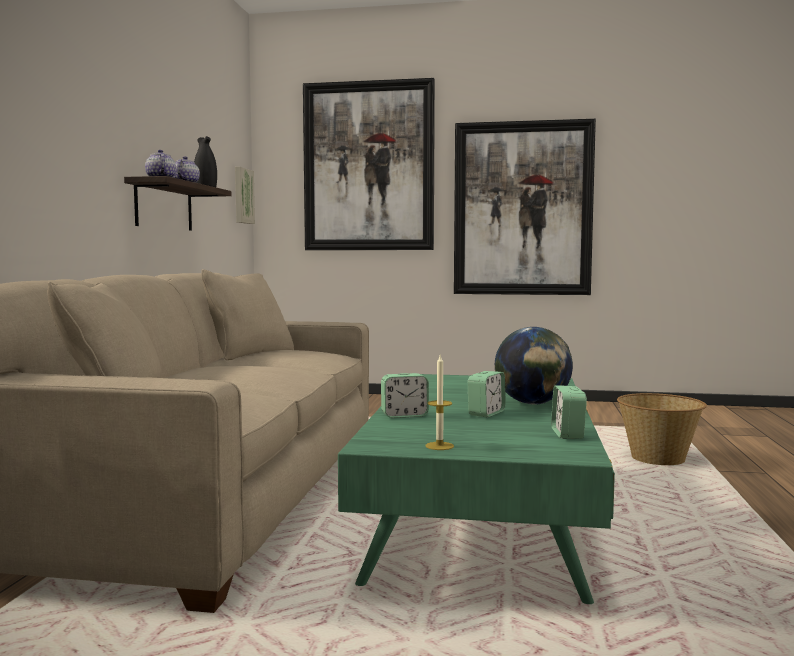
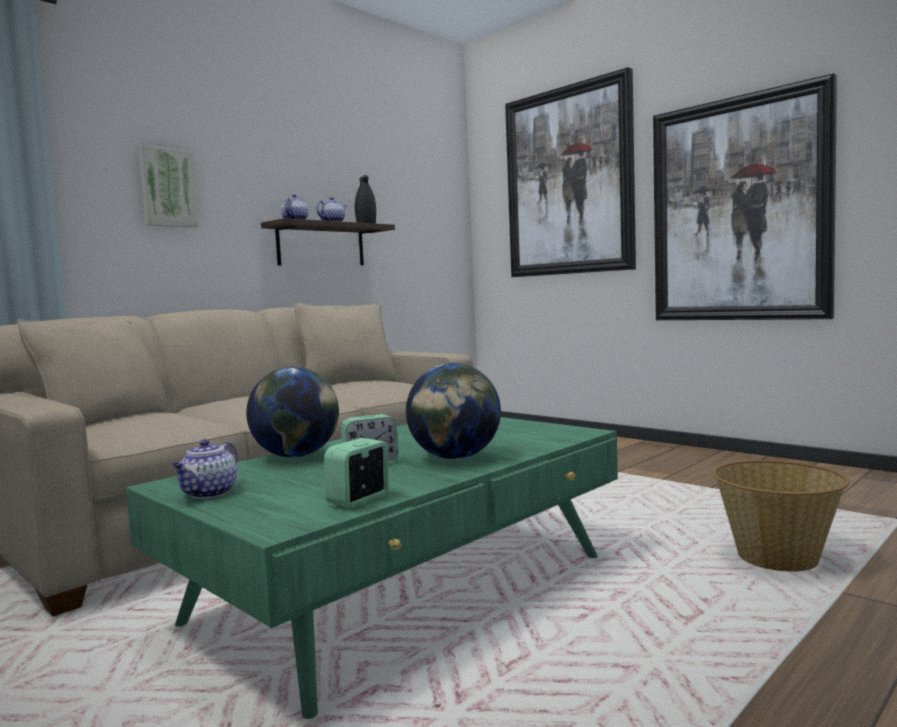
camera: 35 degrees right, 0 degrees up
(242, 196) = (451, 227): picture -> picture (167, 188)
(404, 415) = (296, 456): alarm clock -> globe
(439, 446) = (209, 493): candle -> teapot

